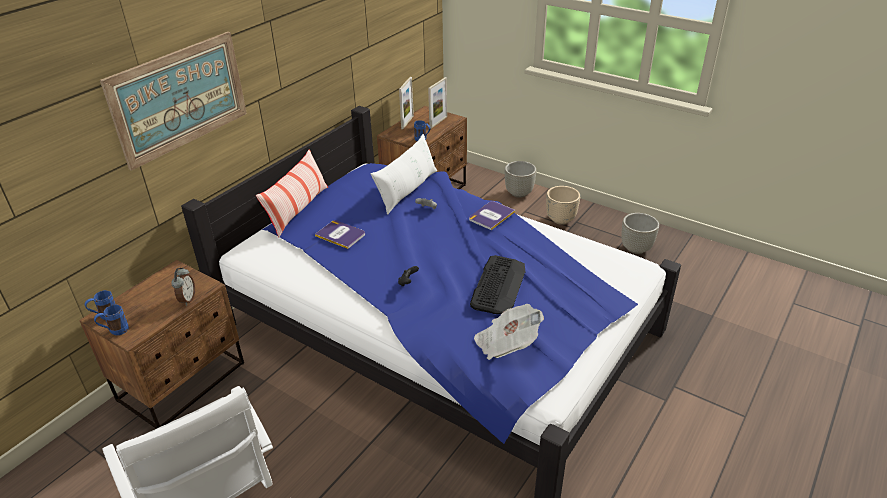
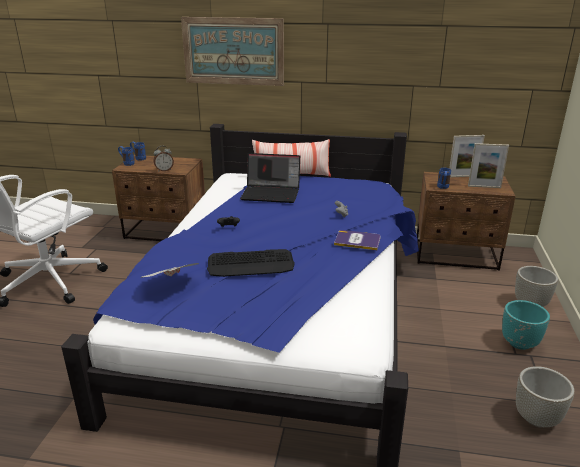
camera: 65 degrees right, 10 degrees down
(341, 235) = (272, 193): book -> laptop
(407, 190) = (359, 201): white pillow -> none
(560, 219) = (519, 343): beige planter -> turquoise planter

